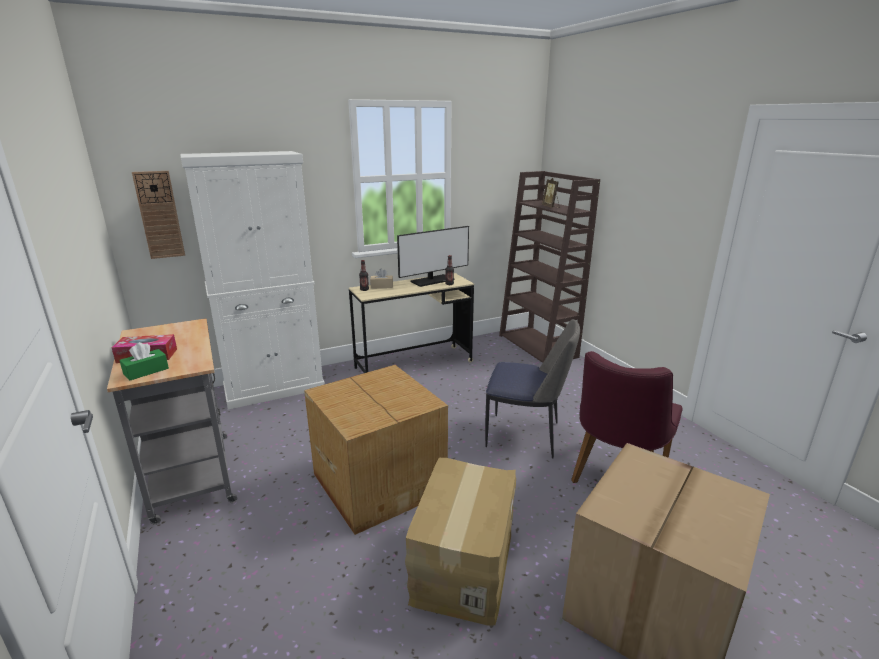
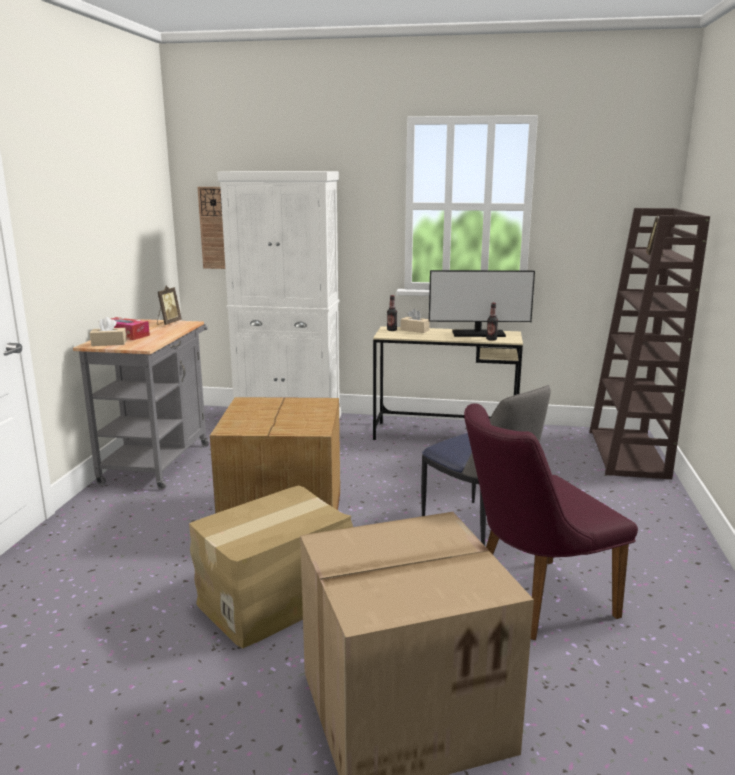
camera: 35 degrees right, 5 degrees down
(146, 371) = (109, 343): green tissue box -> beige tissue box
(170, 328) = (168, 323): none -> picture frame

